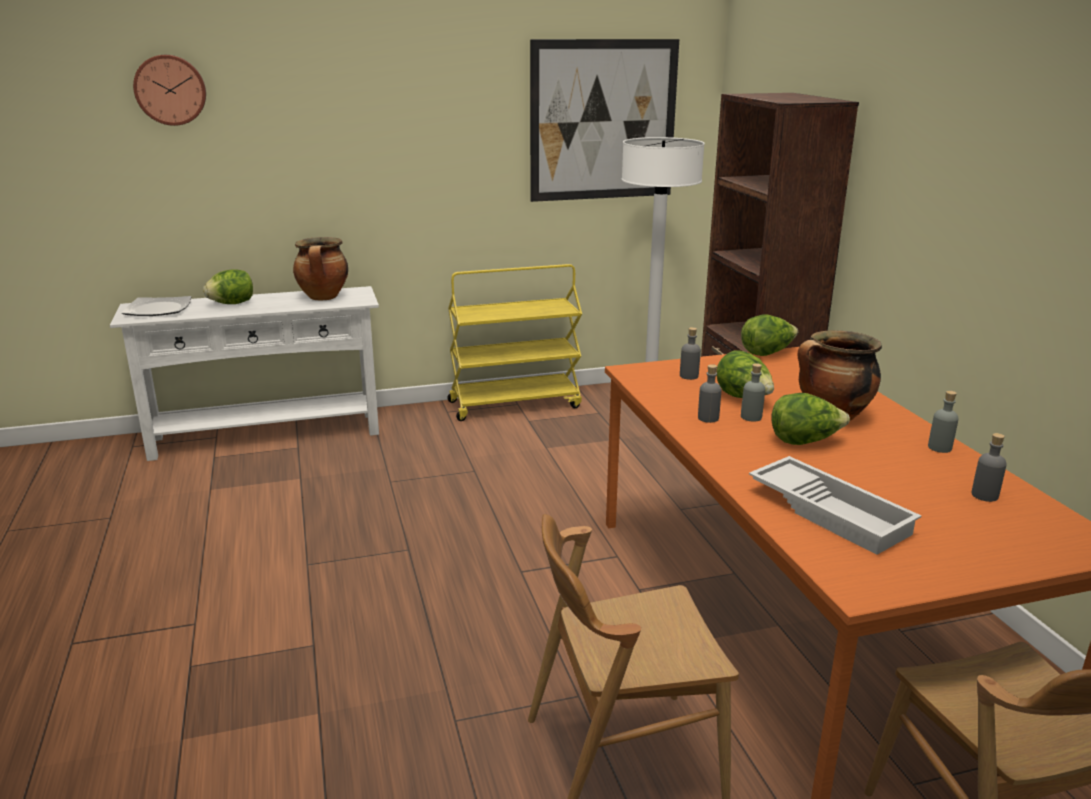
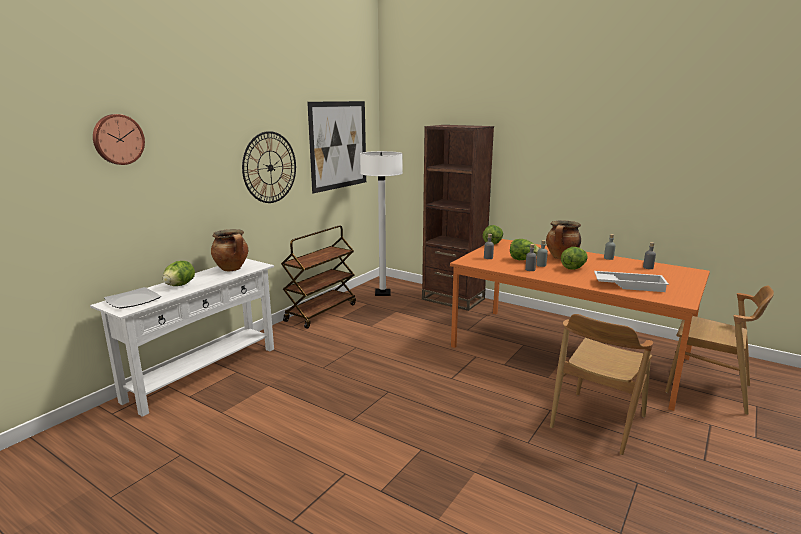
camera: 40 degrees left, 5 degrees down
(438, 149) = (270, 167): none -> wall clock
(515, 404) = (321, 312): yellow cart -> brown cart

